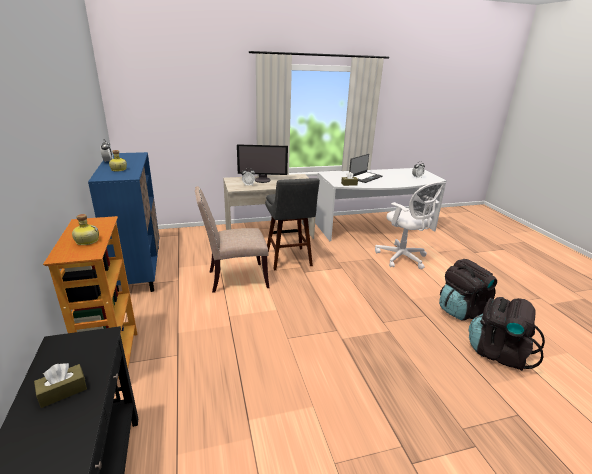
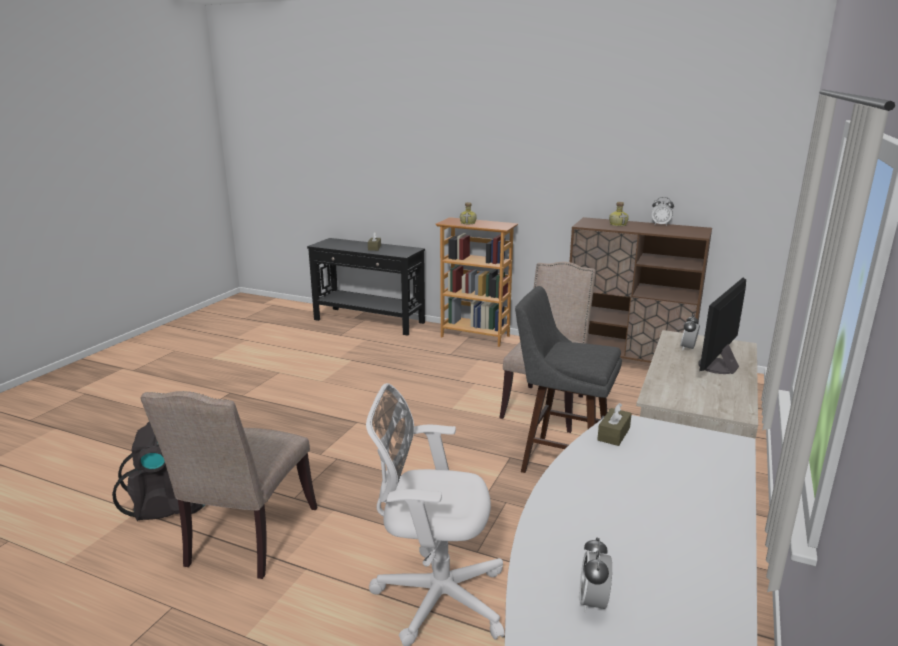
camera: 130 degrees right, 5 degrees down
(139, 269) = (627, 364): blue cabinet -> brown cabinet
(365, 177) = (660, 485): laptop -> none
(461, 310) = (247, 539): black backpack -> beige chair

